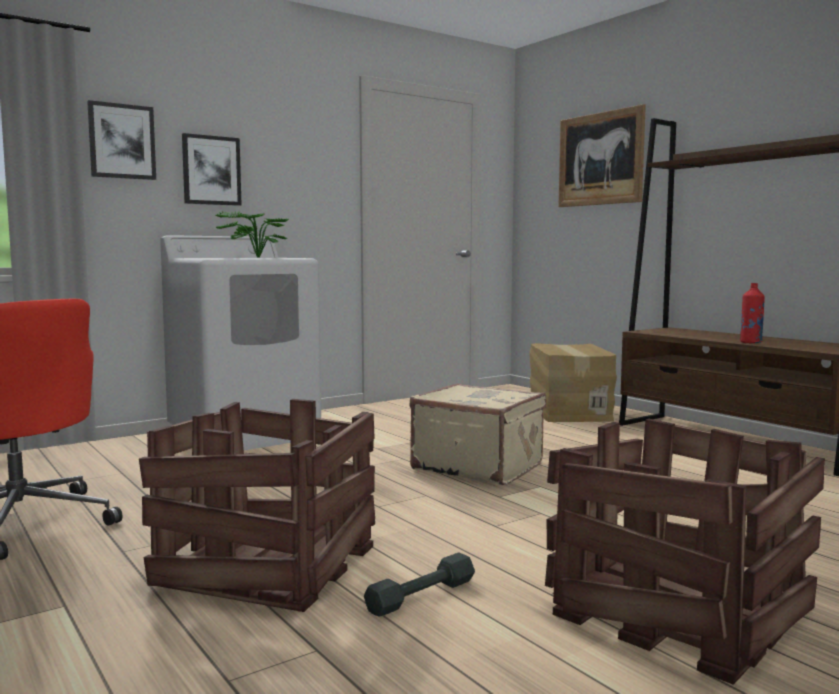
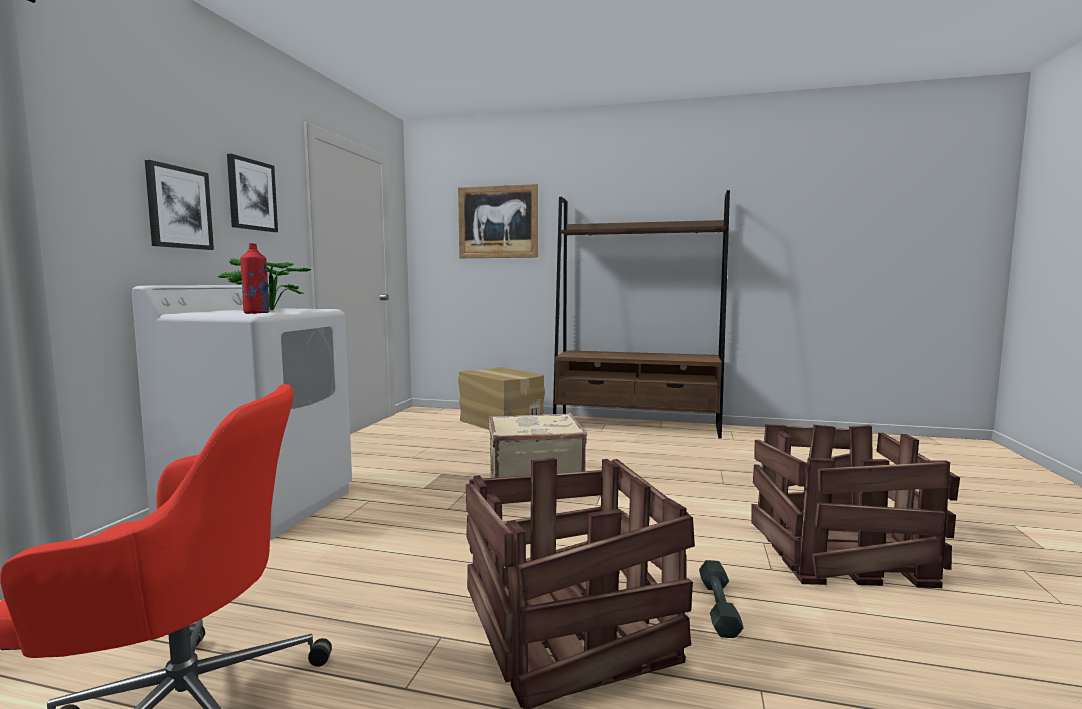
camera: 40 degrees left, 0 degrees up
(122, 141) = (71, 161): picture -> picture (251, 195)
(751, 342) = (655, 358): red bottle -> red bottle (256, 313)

